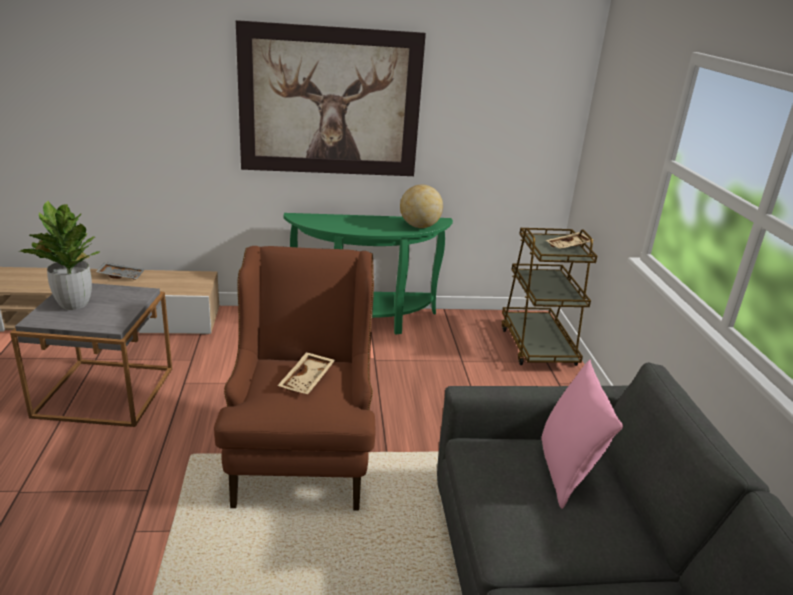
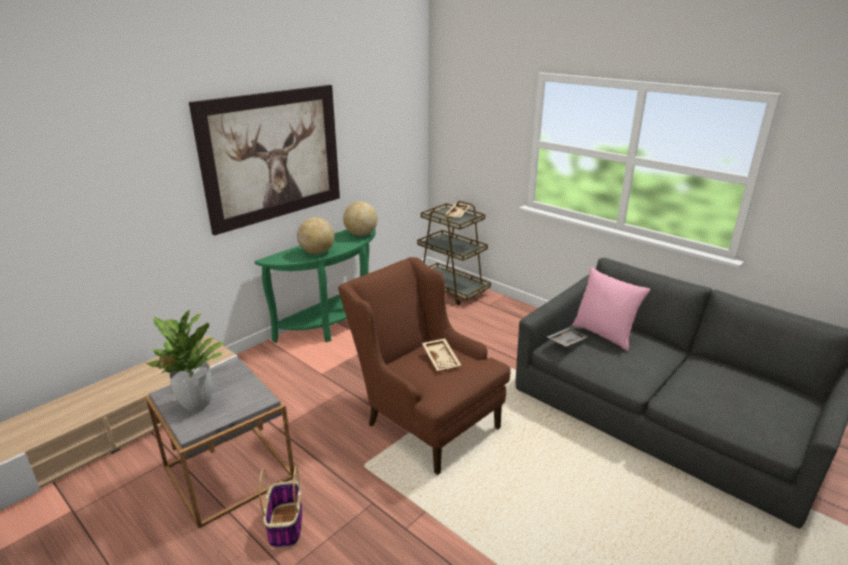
camera: 40 degrees left, 0 degrees up
(72, 457) = (285, 525): none -> basket
(121, 275) = (130, 377): grey tray -> grey tray (566, 341)
(346, 226) = (317, 252): none -> globe

